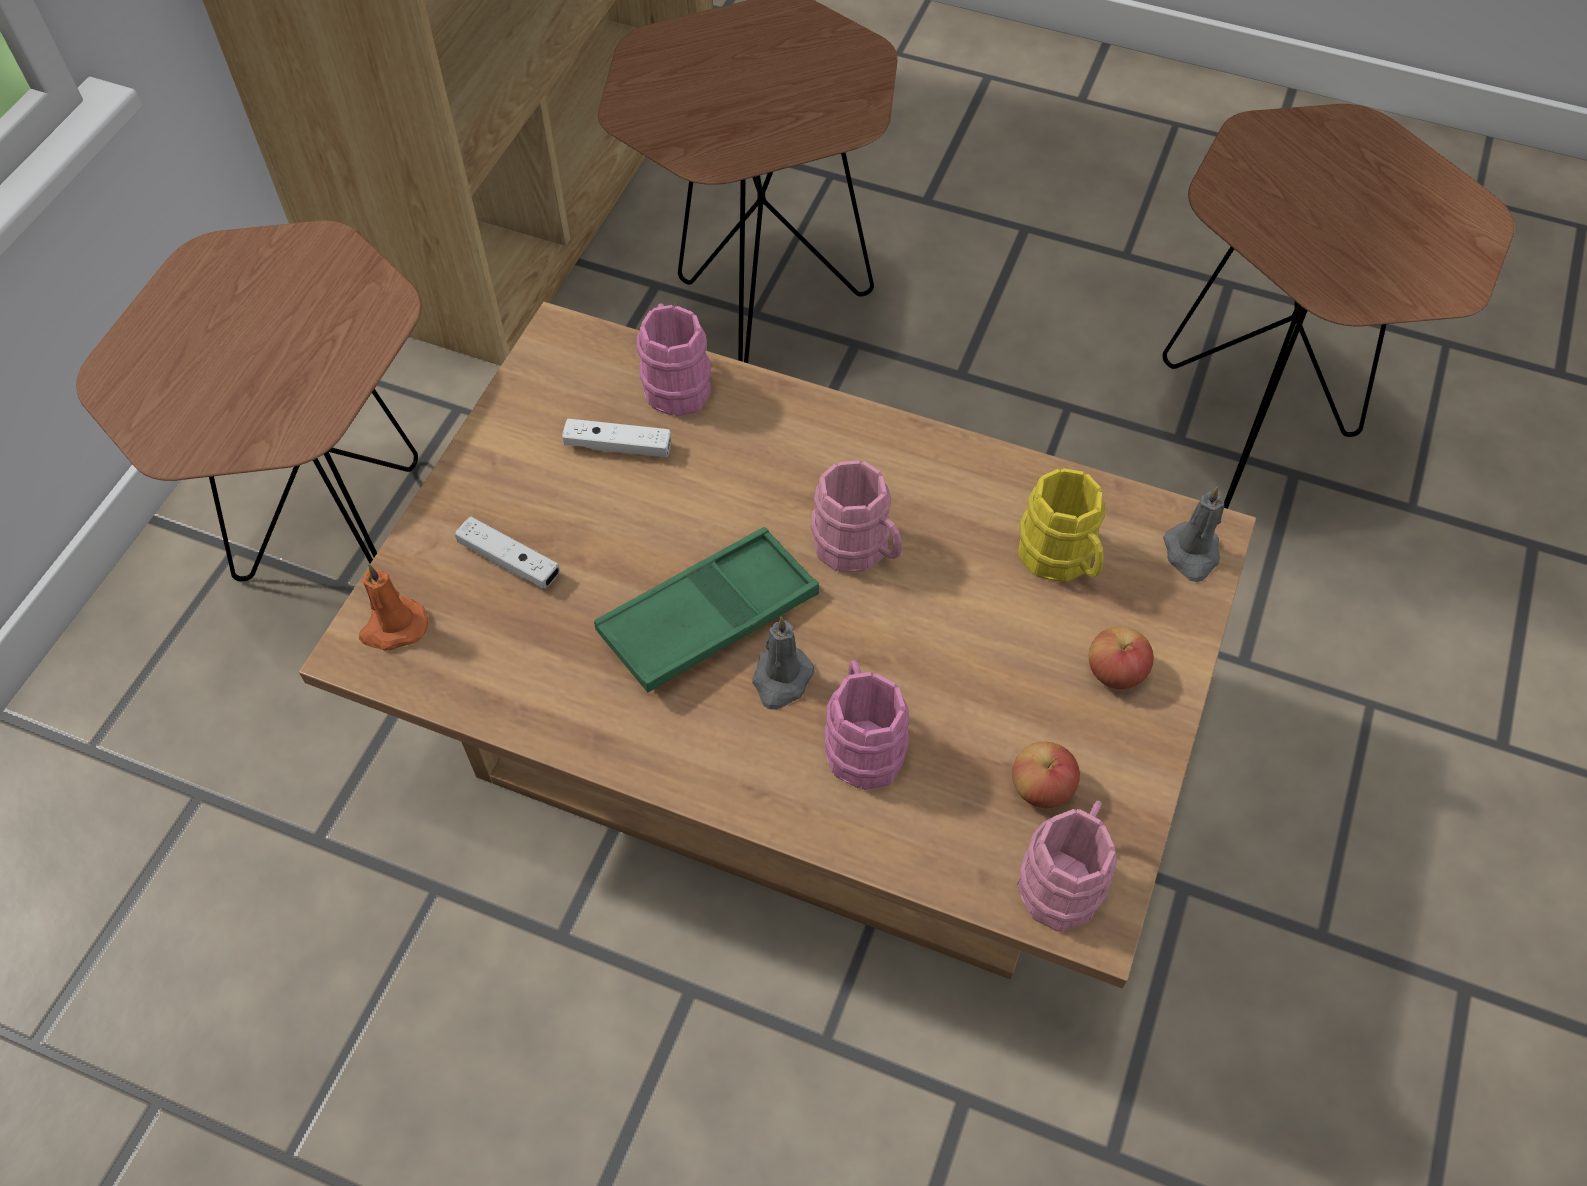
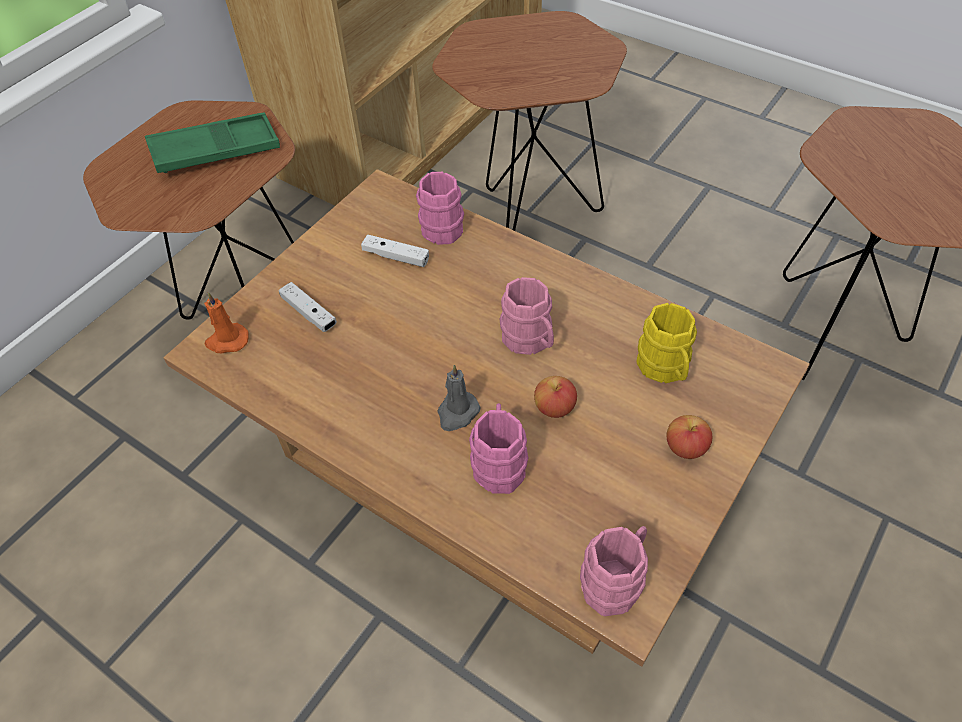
camera: 15 degrees right, 5 degrees down
(709, 617) = (422, 366): green tray -> green tray (216, 151)
(1041, 787) = (614, 514): apple -> apple (554, 407)
(1191, 554) = (758, 379): grey candle -> none

